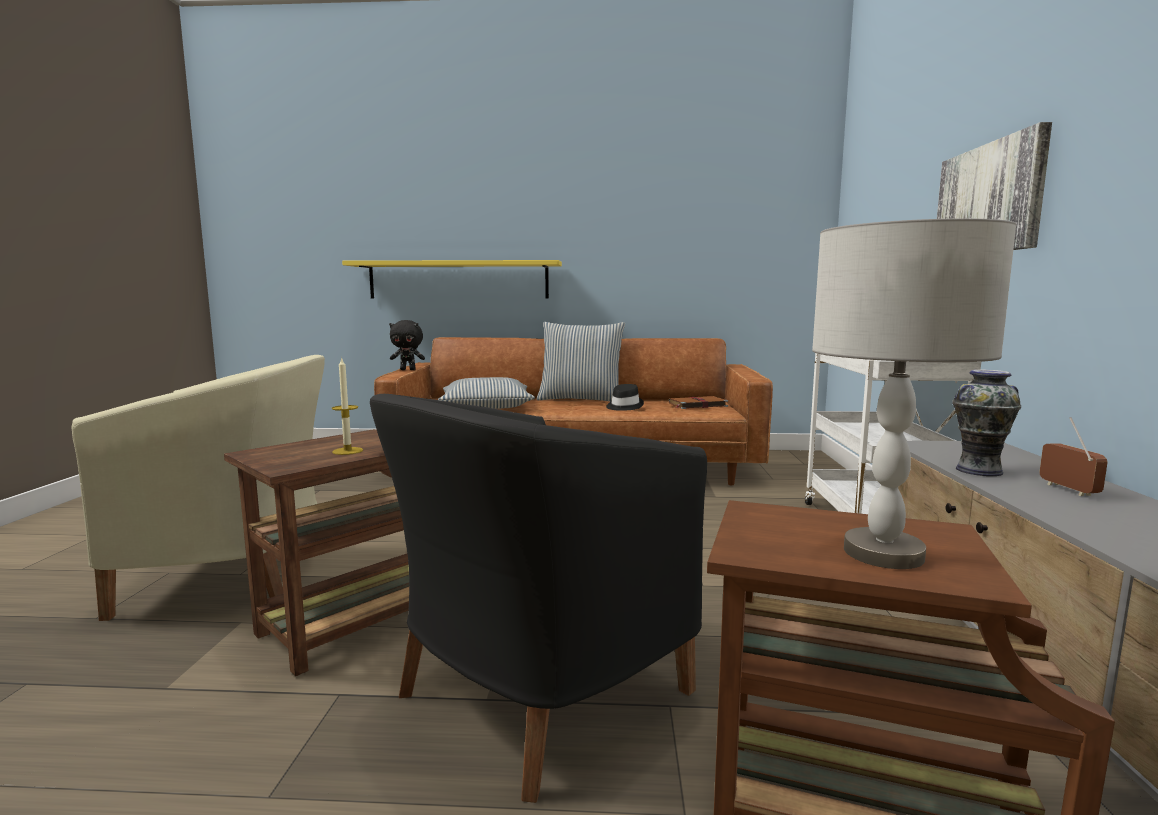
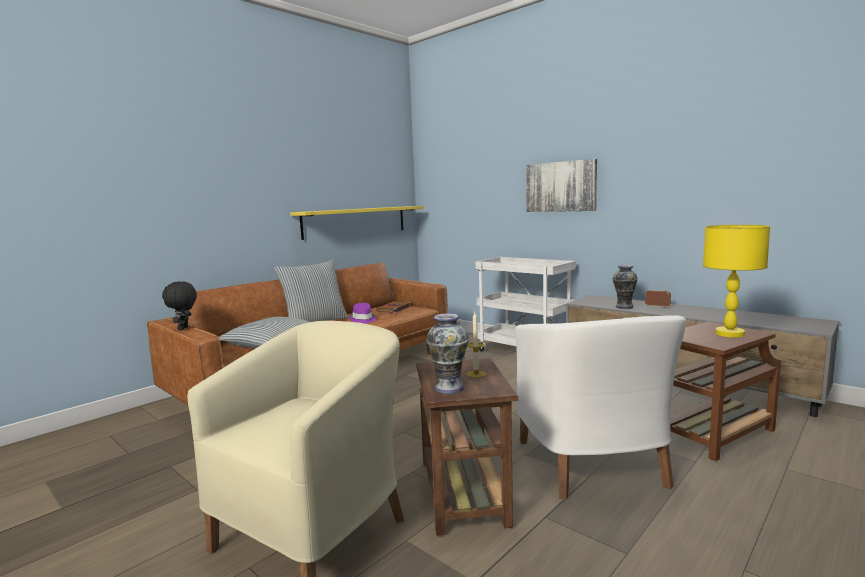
camera: 50 degrees left, 0 degrees up
(281, 451) = (448, 388): none -> vase
(408, 369) = (184, 328): black plush toy -> black plush toy turned 135 degrees clockwise
(458, 280) = (172, 237): yellow shelf -> yellow shelf (355, 221)
(535, 693) = (593, 464): black armchair -> white armchair
(623, 406) = (363, 319): black hat -> purple hat
(881, 553) = (729, 334): grey table lamp -> yellow table lamp

